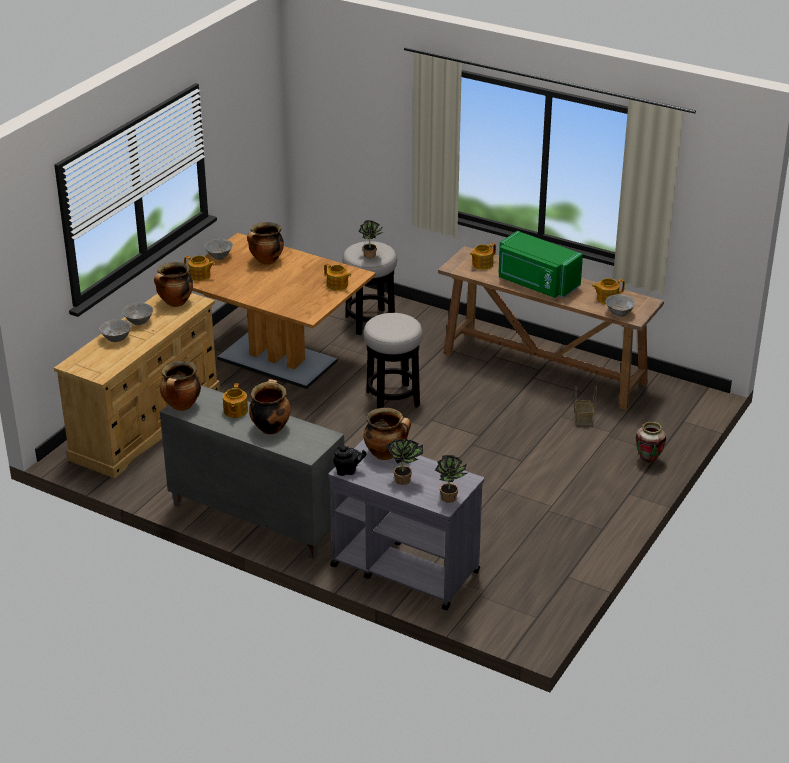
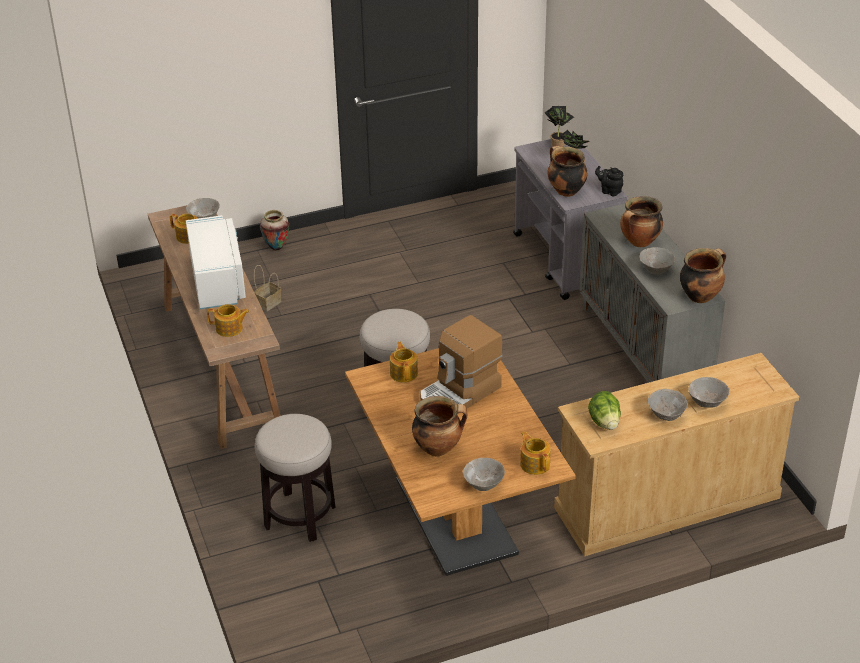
camera: 140 degrees left, 5 degrees up
(175, 303) = (604, 422): cooking pot -> lettuce
(235, 411) = (656, 270): teapot -> grey bowl
(287, 289) = (460, 393): none -> coffee machine
(371, 255) = (299, 425): potted plant -> none
(536, 283) = (218, 281): green microwave -> white microwave

